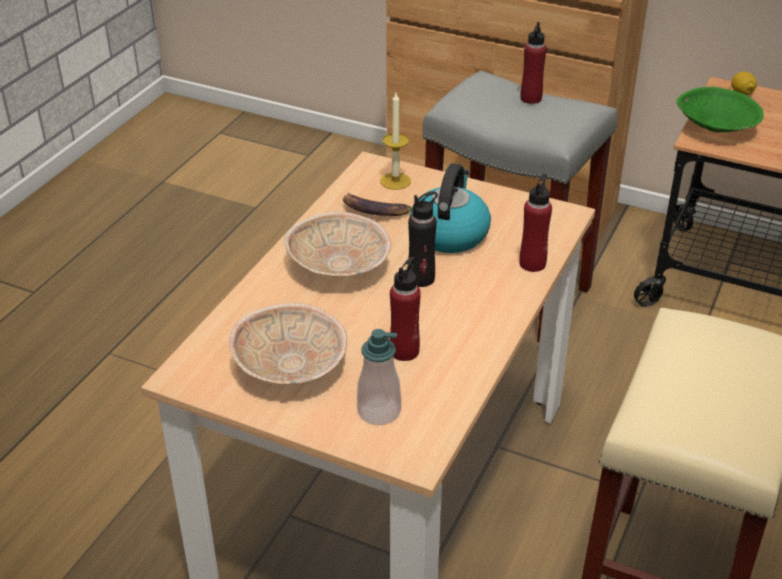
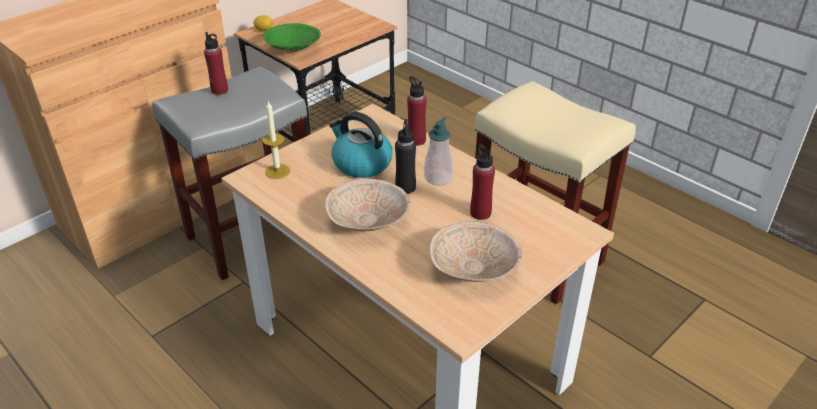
camera: 70 degrees left, 0 degrees up
(373, 210) = (308, 190): banana -> none
(379, 411) = (537, 237): soap dispenser -> soap dispenser (438, 178)

